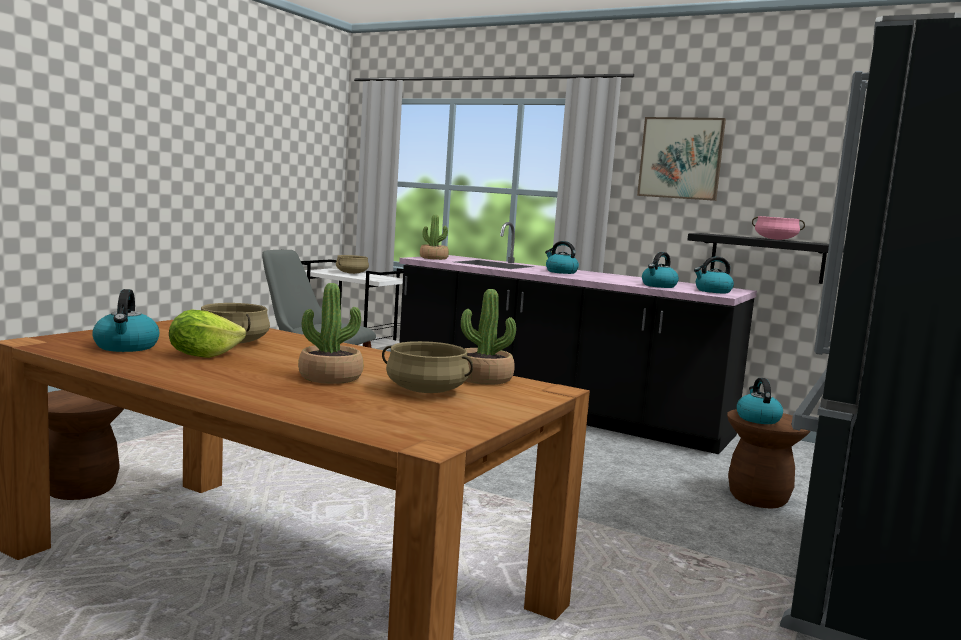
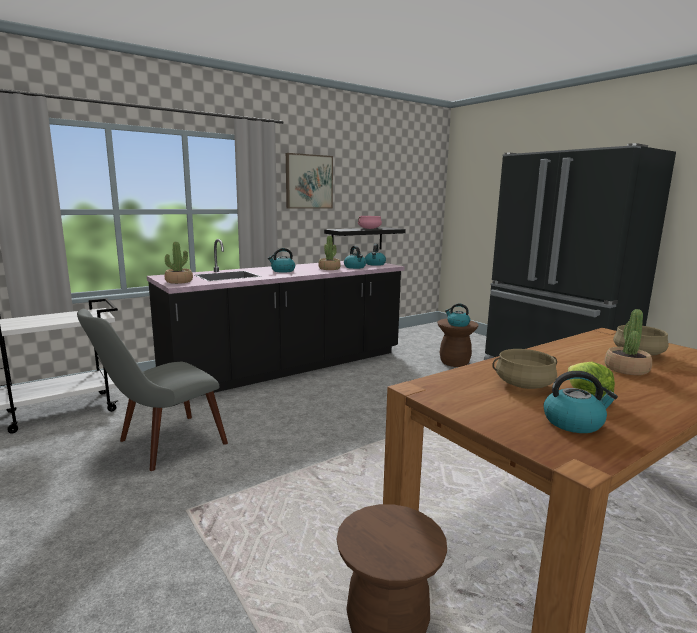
camera: 65 degrees left, 5 degrees up
(351, 273) = (39, 318): beige cooking pot -> none
(483, 379) = (594, 340): potted plant -> potted plant (329, 269)

